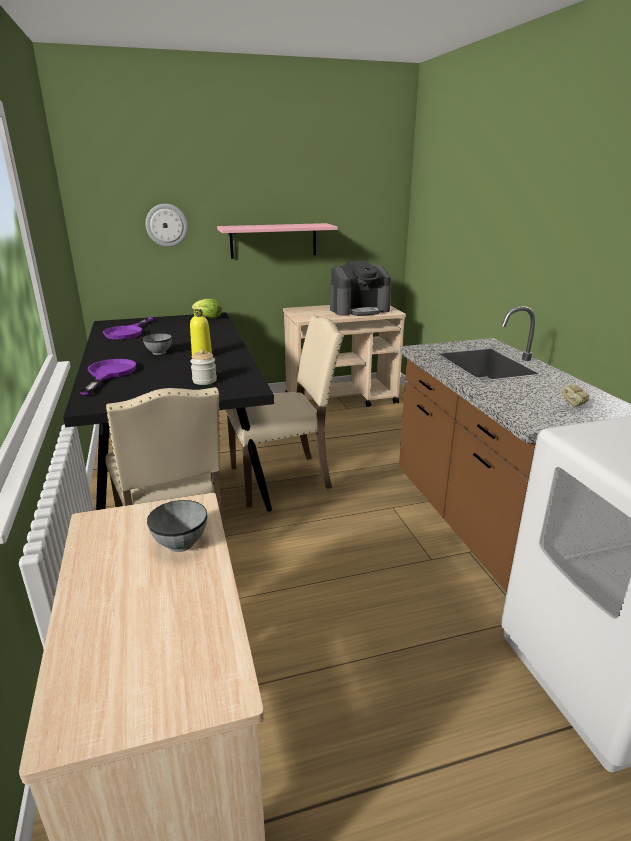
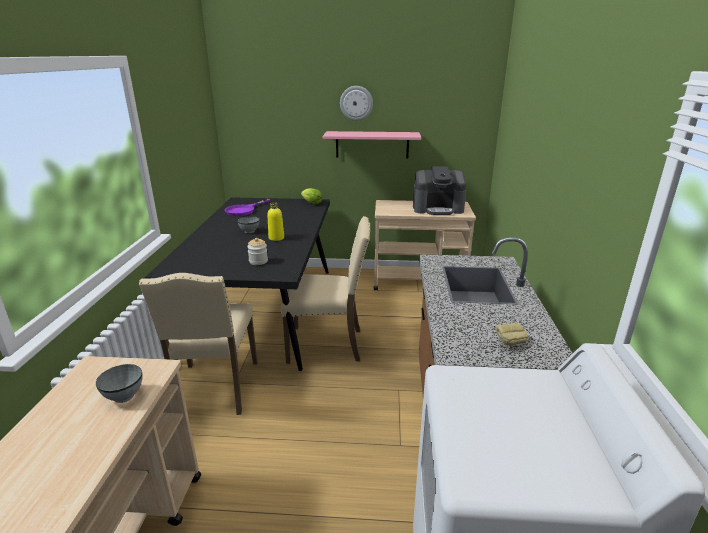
camera: 20 degrees right, 0 degrees up
(109, 374) = (201, 245): purple frying pan -> none
(166, 225) = (287, 129): wall clock -> wall clock (356, 103)

